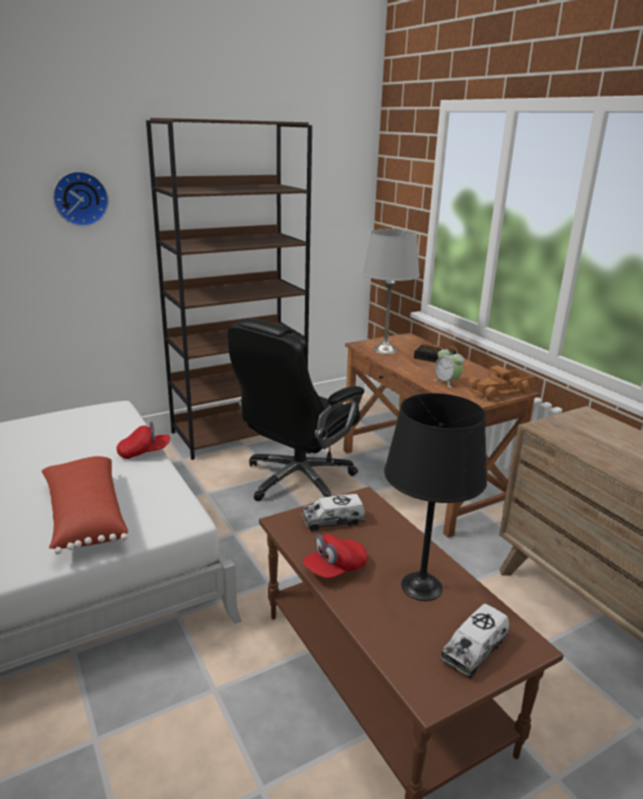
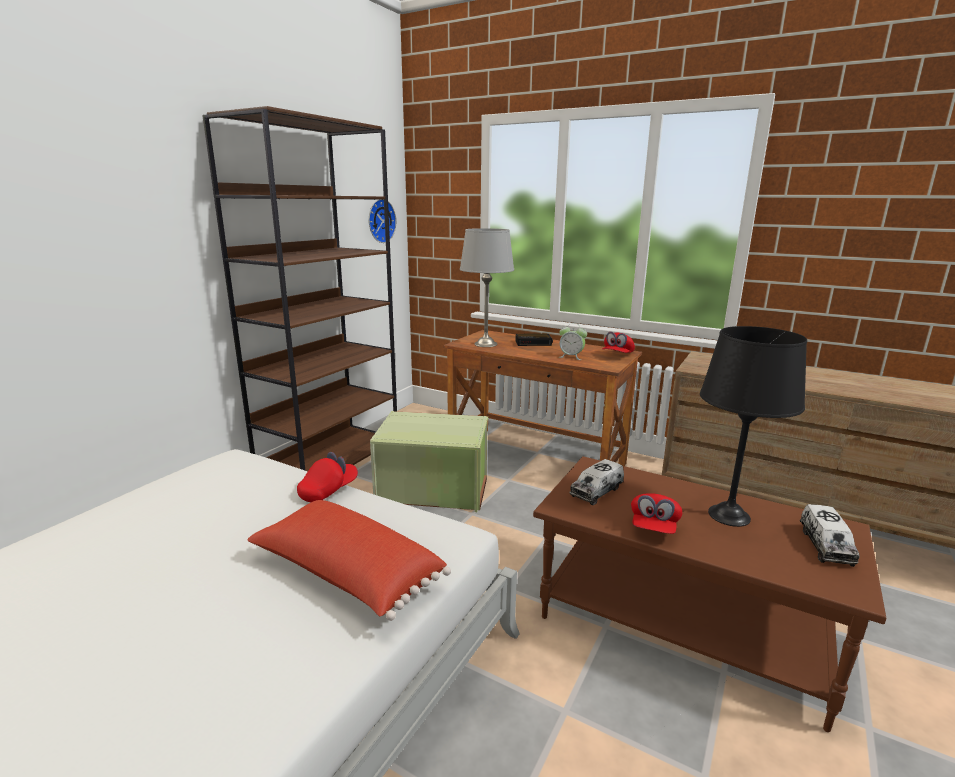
camera: 30 degrees left, 5 degrees down
(80, 198) = (131, 207): wall clock -> wall clock (380, 221)
(297, 480) = (433, 490): black office chair -> green storage box
(501, 391) = (617, 355): toy truck -> red cap

